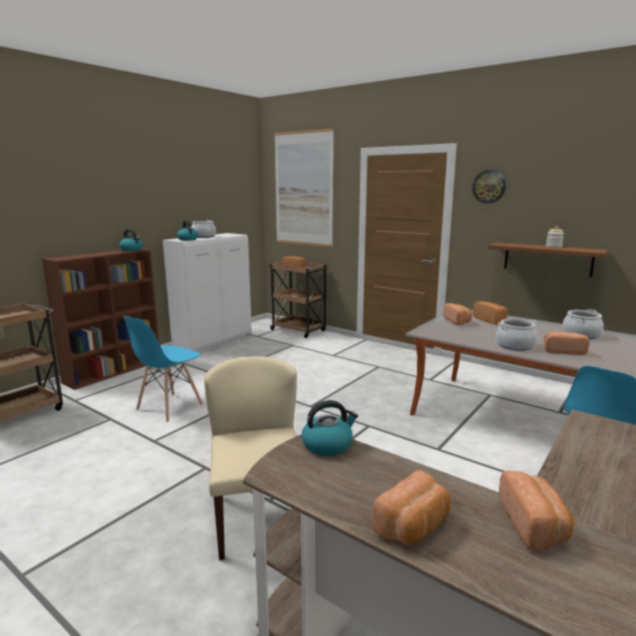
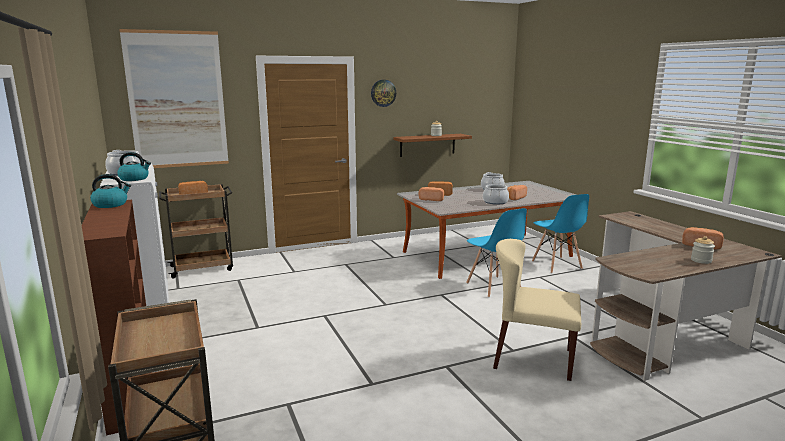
camera: 60 degrees left, 0 degrees up
(169, 407) = (303, 365): blue chair -> blue chair (493, 287)
(328, 445) = (619, 259): kettle -> none
(414, 527) = (701, 260): bread -> jar

